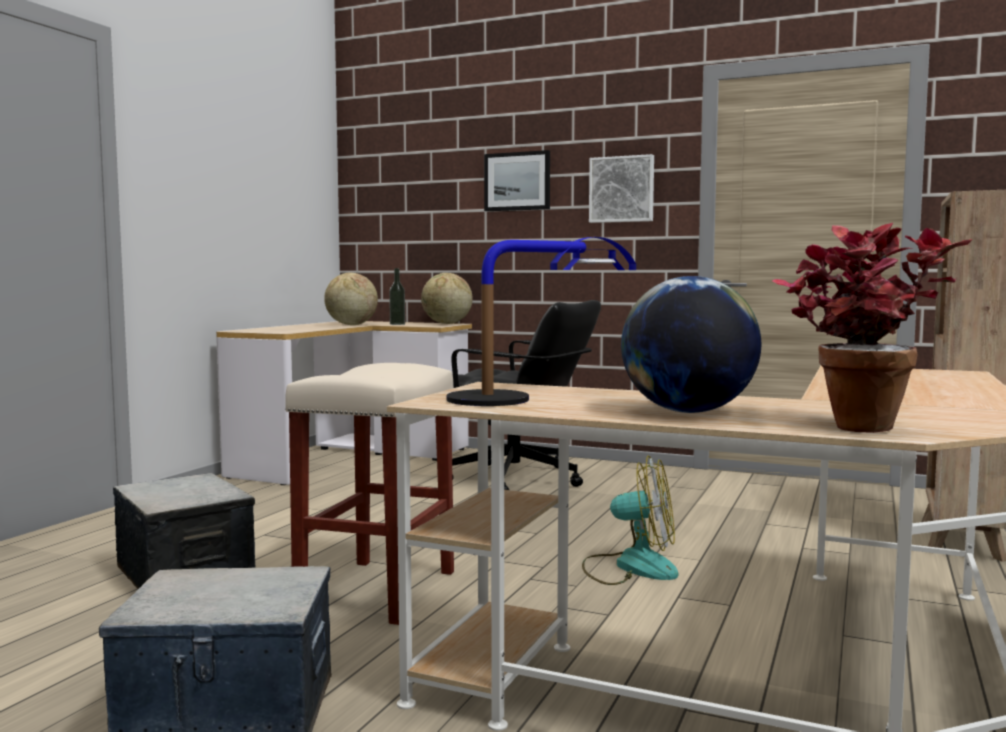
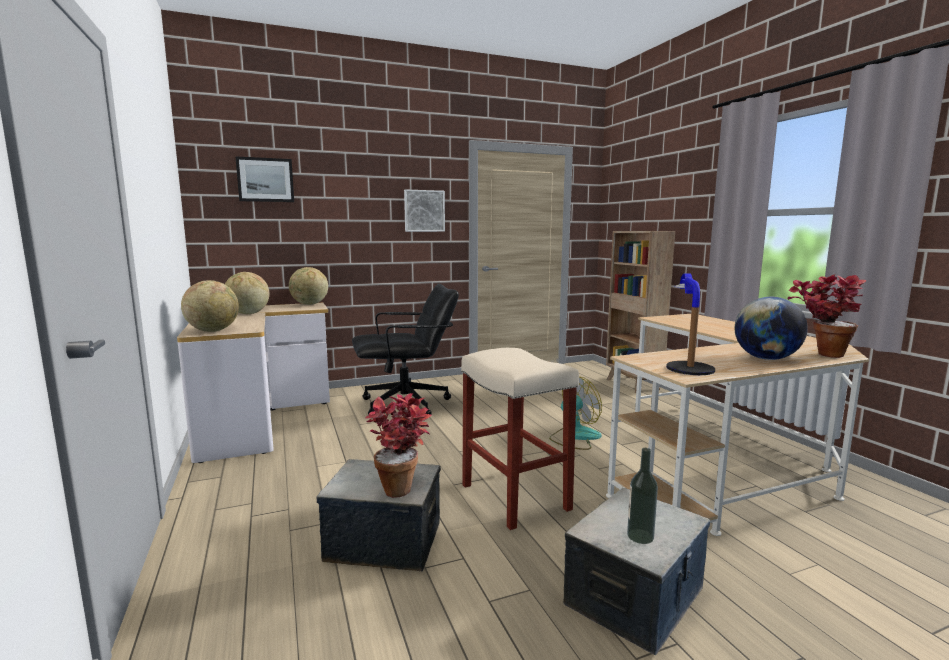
camera: 45 degrees left, 5 degrees up
(175, 499) = (401, 486): none -> potted plant
(257, 330) = (213, 331): none -> globe
(397, 324) = (278, 309): bottle -> bottle (640, 536)
(517, 181) = (351, 201): picture -> picture (265, 180)

